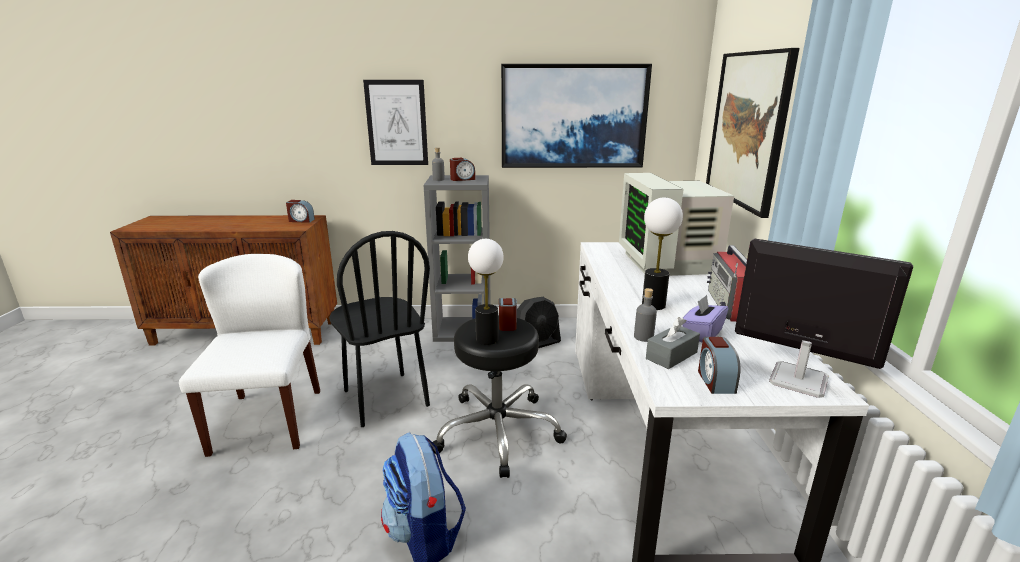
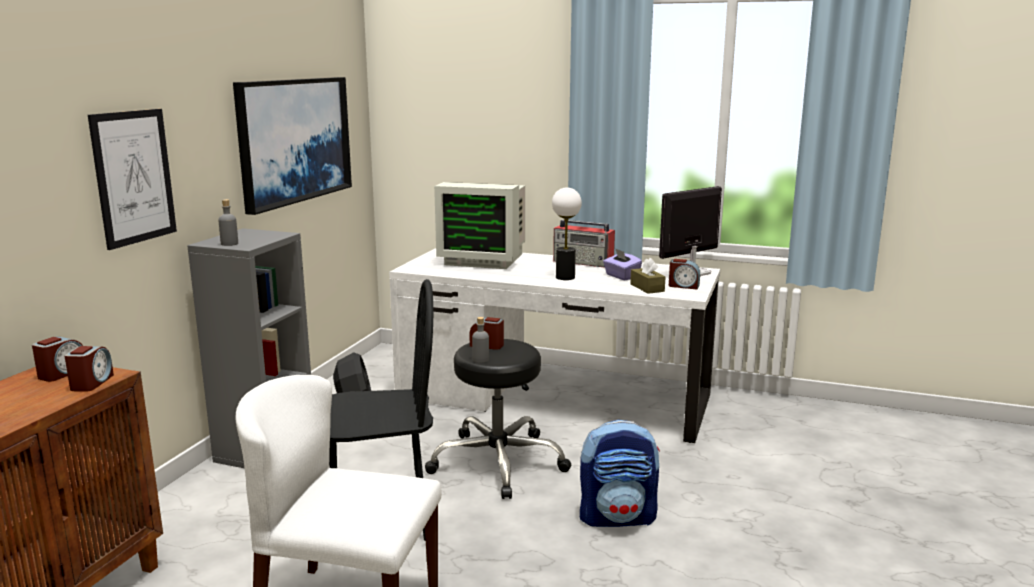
camera: 70 degrees left, 5 degrees down
(462, 179) = (249, 237): alarm clock -> alarm clock (91, 383)
(487, 339) = (512, 356): table lamp -> none
(643, 337) = (616, 288): grey bottle -> grey bottle (480, 360)
(671, 355) = (647, 288): grey tissue box -> brown tissue box
(747, 129) = (475, 133): picture -> none

